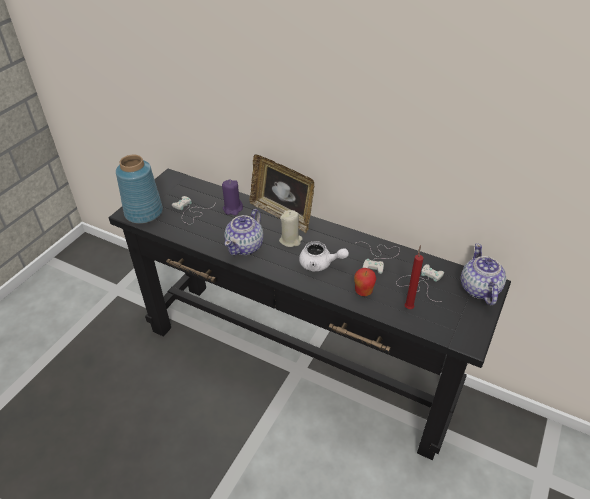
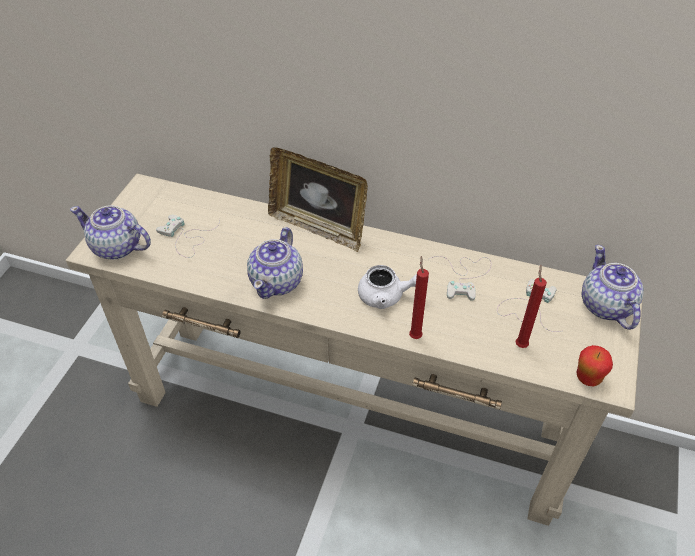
camera: 10 degrees left, 5 degrees up
(143, 213) = (117, 247): blue vase -> teapot
(233, 209) = (246, 226): purple candle -> none
(290, 240) = (338, 265): beige candle -> none
(297, 360) = (349, 414): black console table -> beige console table
(333, 292) = (415, 335): none -> red candle
(363, 292) = (455, 330): apple -> apple (588, 378)

